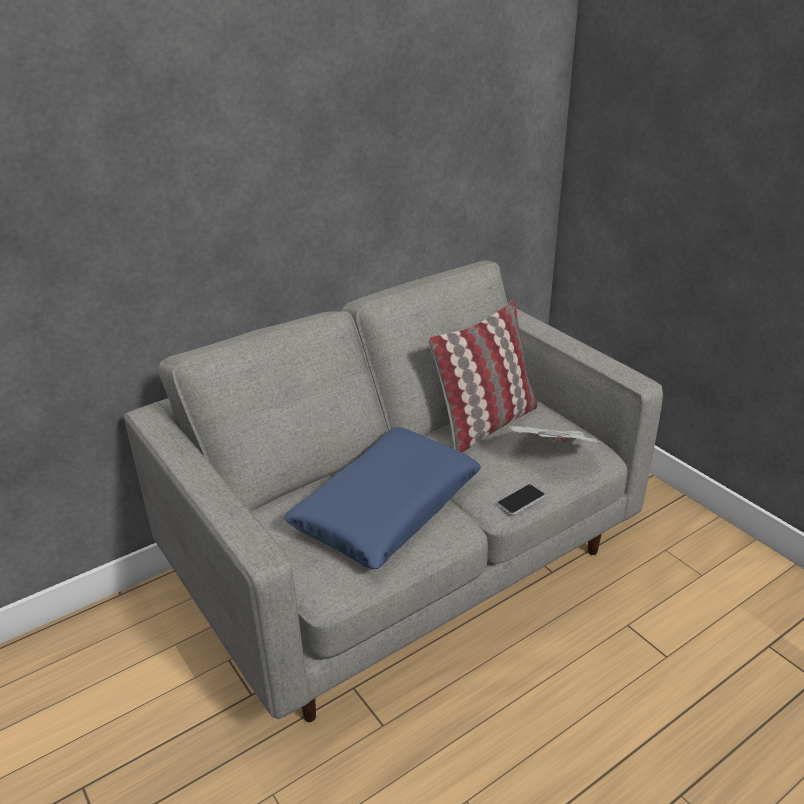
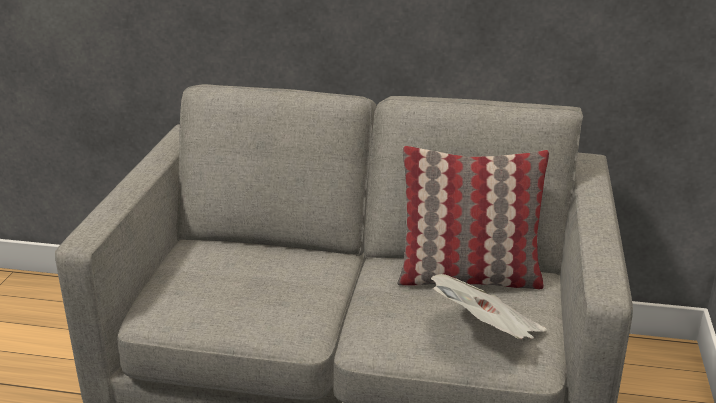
camera: 45 degrees right, 5 degrees down
(386, 509) = (278, 290): blue pillow -> none
(521, 500) = (389, 348): phone -> none

